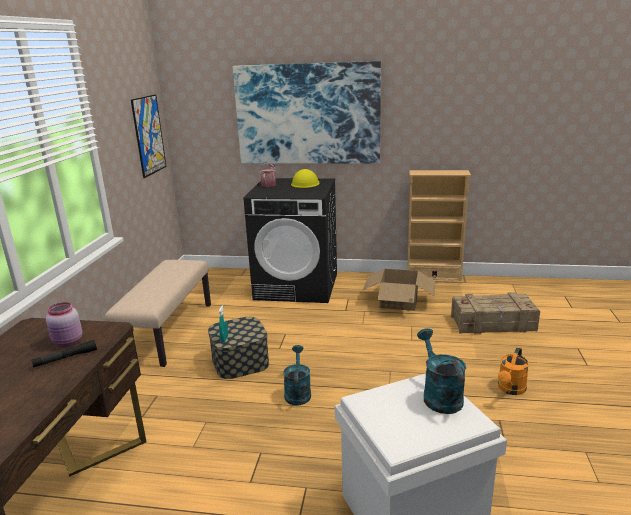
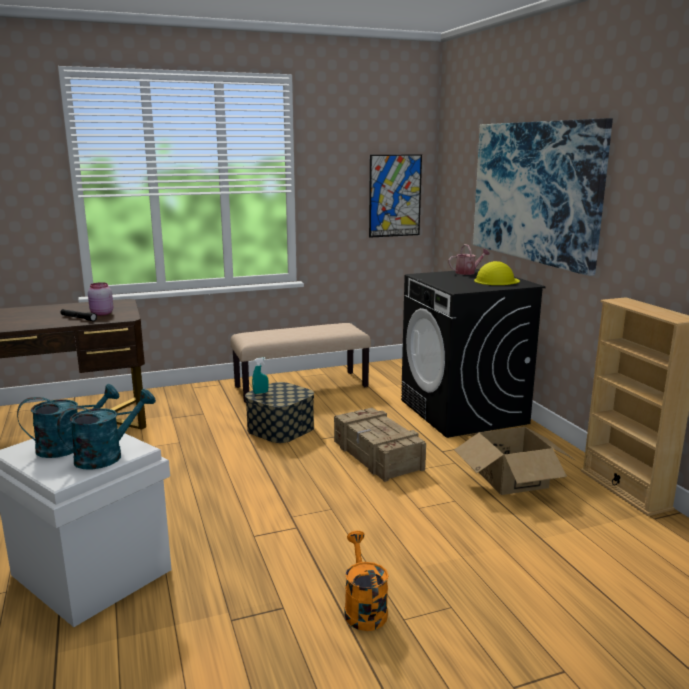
camera: 60 degrees right, 5 degrees down
(297, 392) = (249, 468): turquoise watering can -> turquoise watering can (69, 446)
(493, 323) = (544, 566): crate -> crate (377, 455)
(510, 389) = (363, 608): orange watering can -> orange watering can turned 75 degrees clockwise

